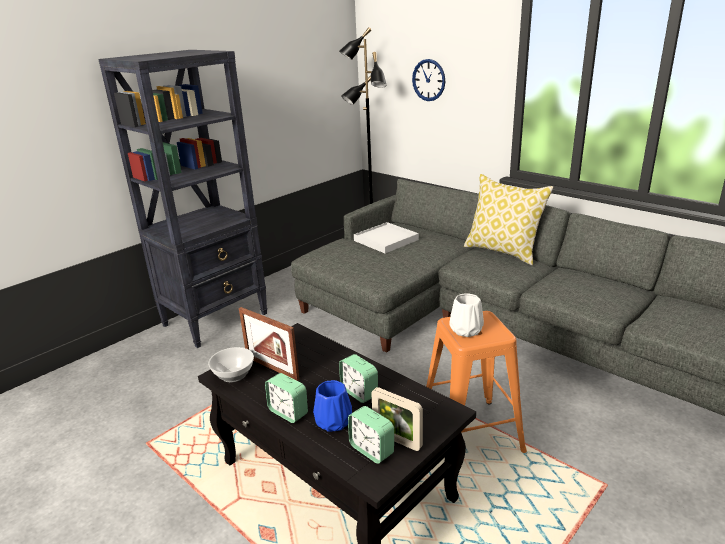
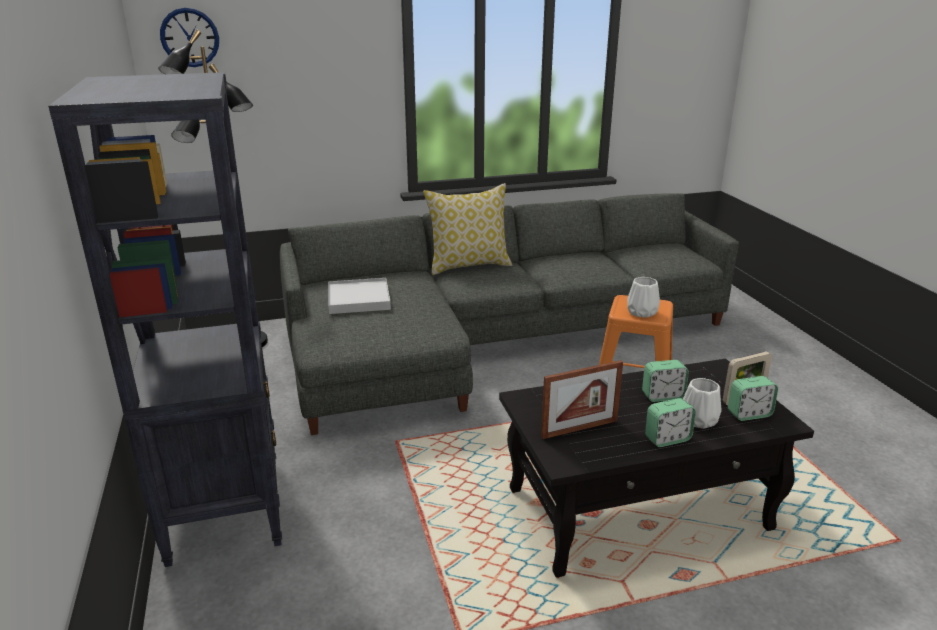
camera: 60 degrees left, 0 degrees up
(233, 374) = (571, 454): bowl -> none
(334, 421) = (698, 419): blue vase -> white vase
(428, 80) = (280, 95): wall clock -> wall clock (190, 37)

